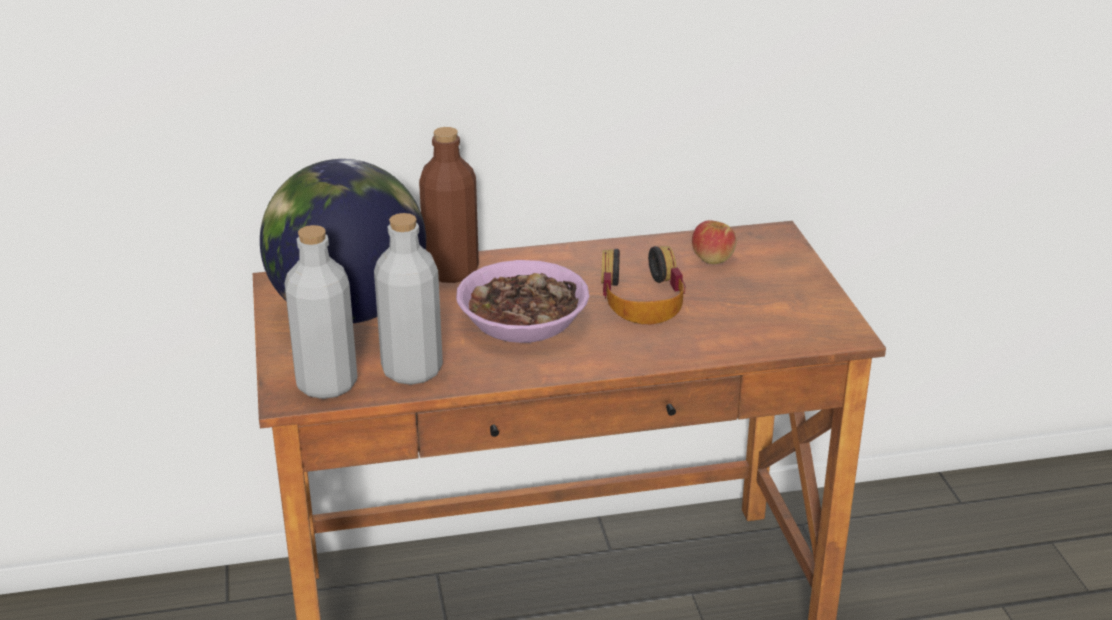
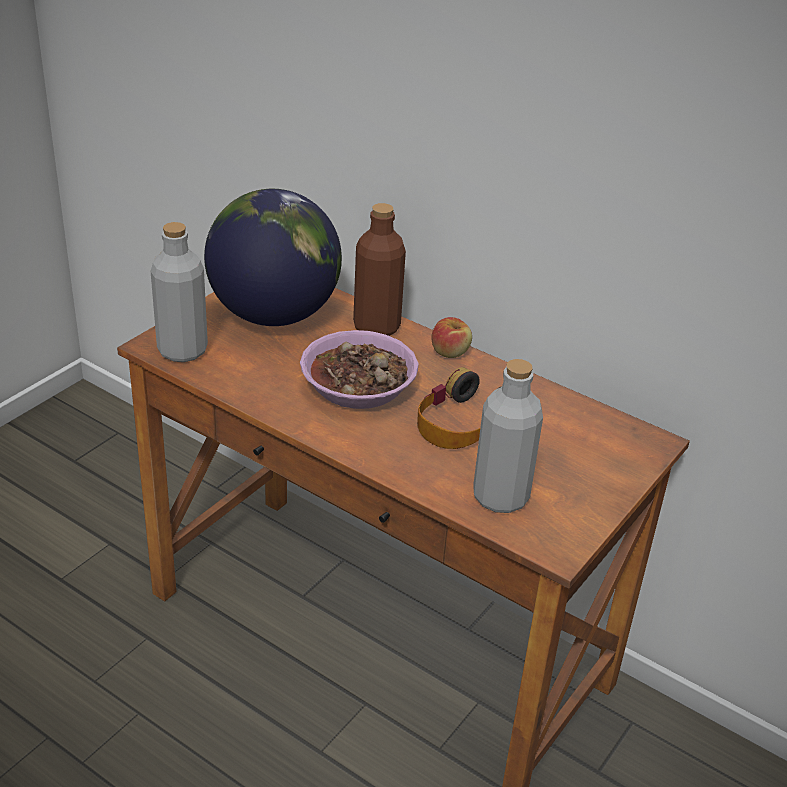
camera: 45 degrees right, 5 degrees up
(412, 370) = (239, 373): grey bottle -> grey bottle (500, 497)
(712, 258) = (567, 428): apple -> apple (450, 352)

